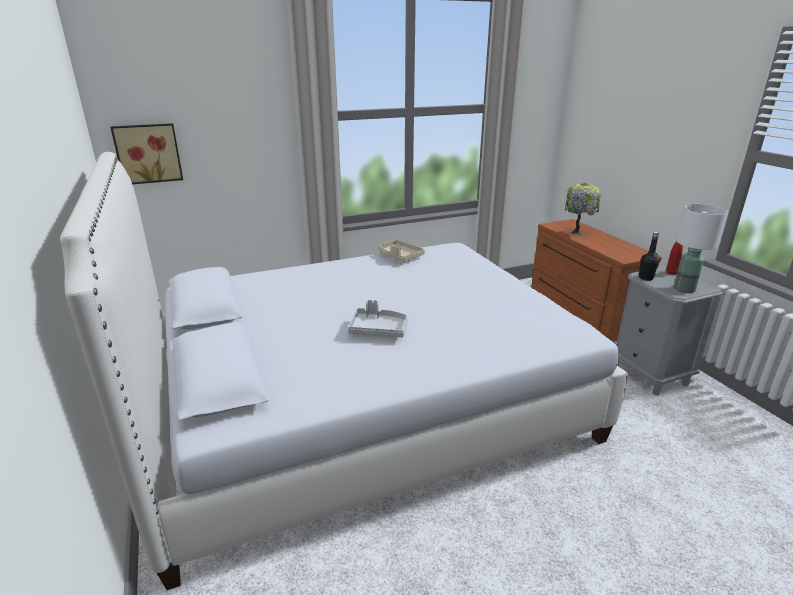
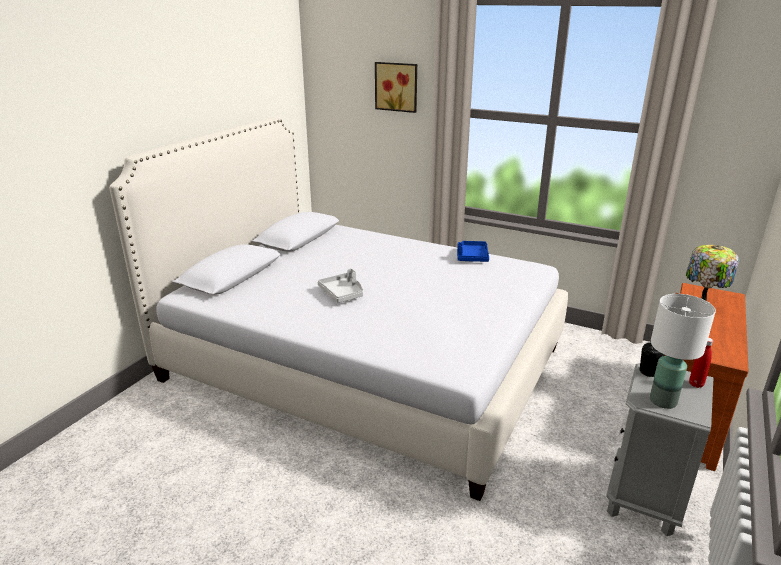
camera: 50 degrees right, 0 degrees up
(148, 153) = (334, 121): picture -> picture (397, 86)
(400, 256) = (472, 257): beige tray -> blue tray

